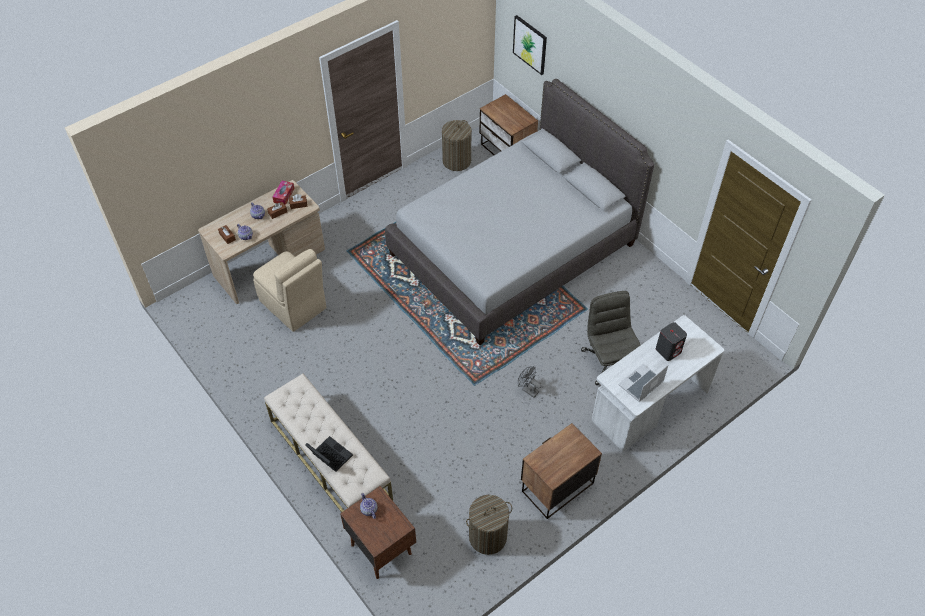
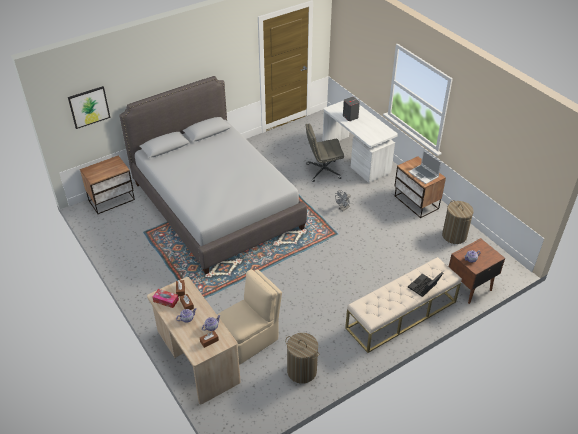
camera: 85 degrees left, 10 degrees down
(456, 161) = (111, 229): laundry basket -> laundry basket (301, 371)
(641, 384) = (375, 129): laptop -> laptop (424, 175)

